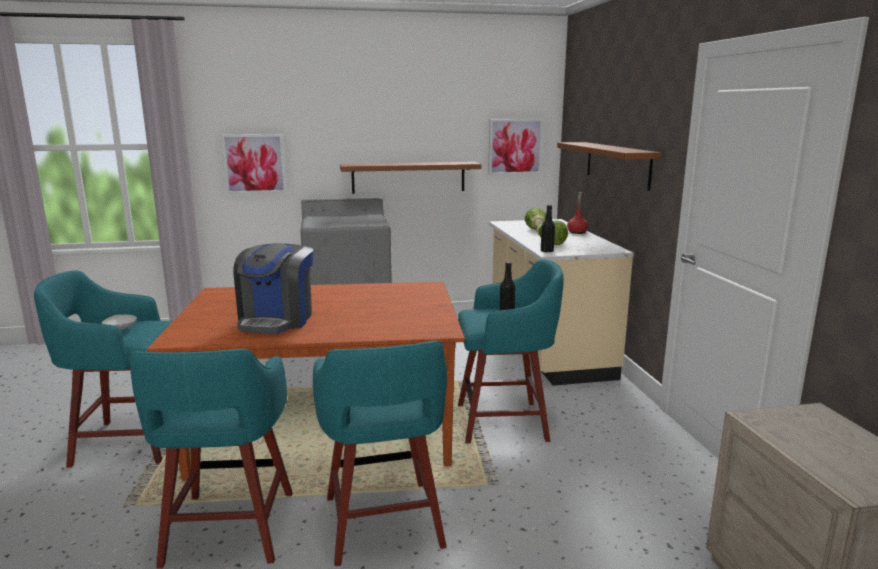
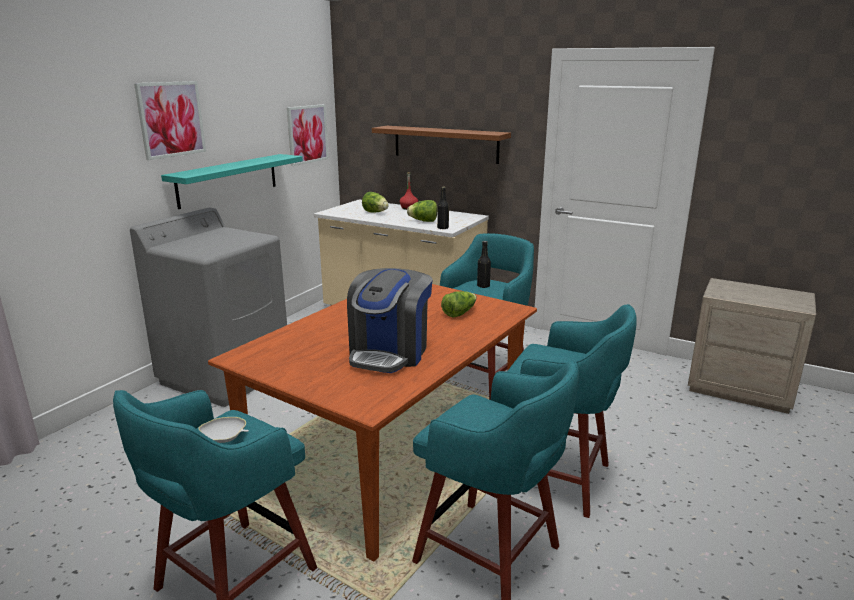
camera: 50 degrees left, 5 degrees up
(254, 163) = (60, 190): picture -> picture (171, 119)
(277, 320) = (389, 352): coffee machine -> coffee machine turned 60 degrees clockwise
(395, 317) = (459, 313): none -> lettuce
(408, 177) = (228, 180): brown shelf -> turquoise shelf

